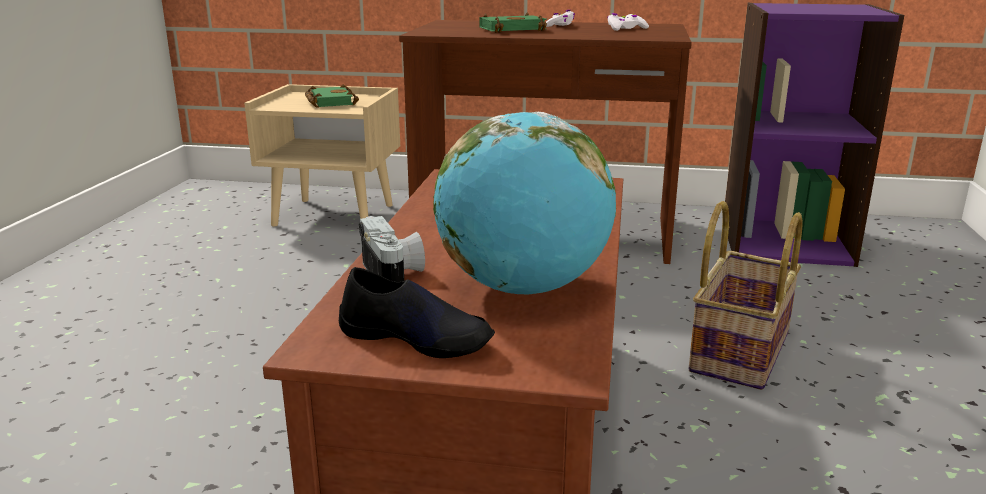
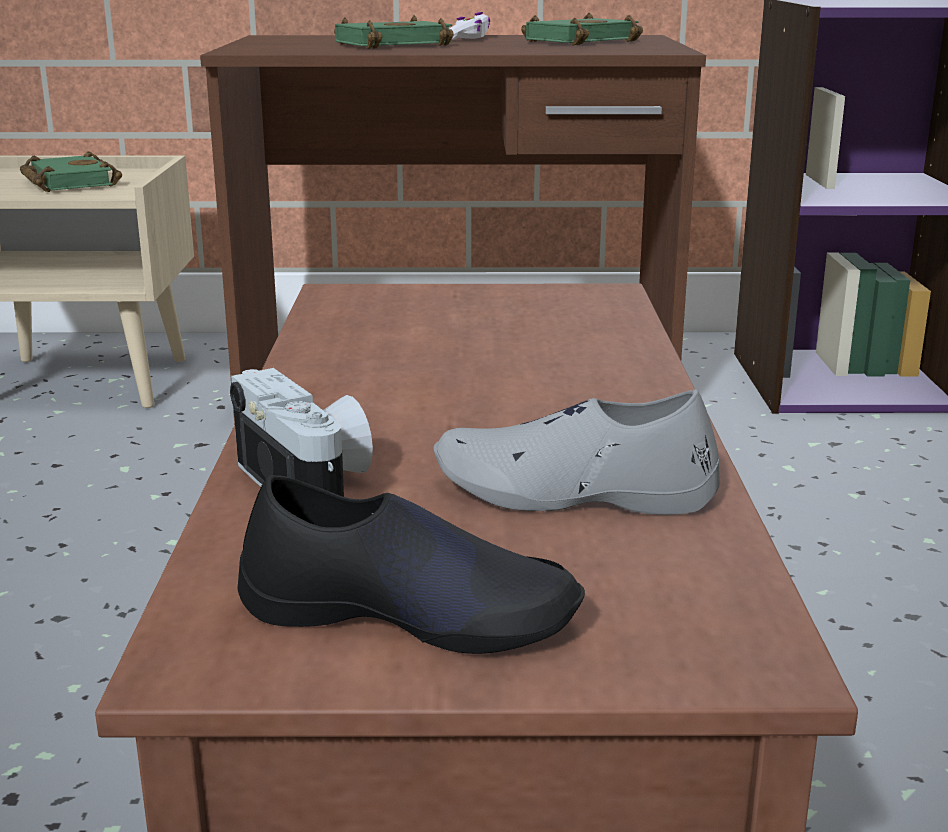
camera: 10 degrees left, 0 degrees up
(523, 288) = (573, 491): globe -> grey shoe
(625, 28) = (580, 41): white game controller -> green book
(738, 351) = (834, 565): basket -> none

